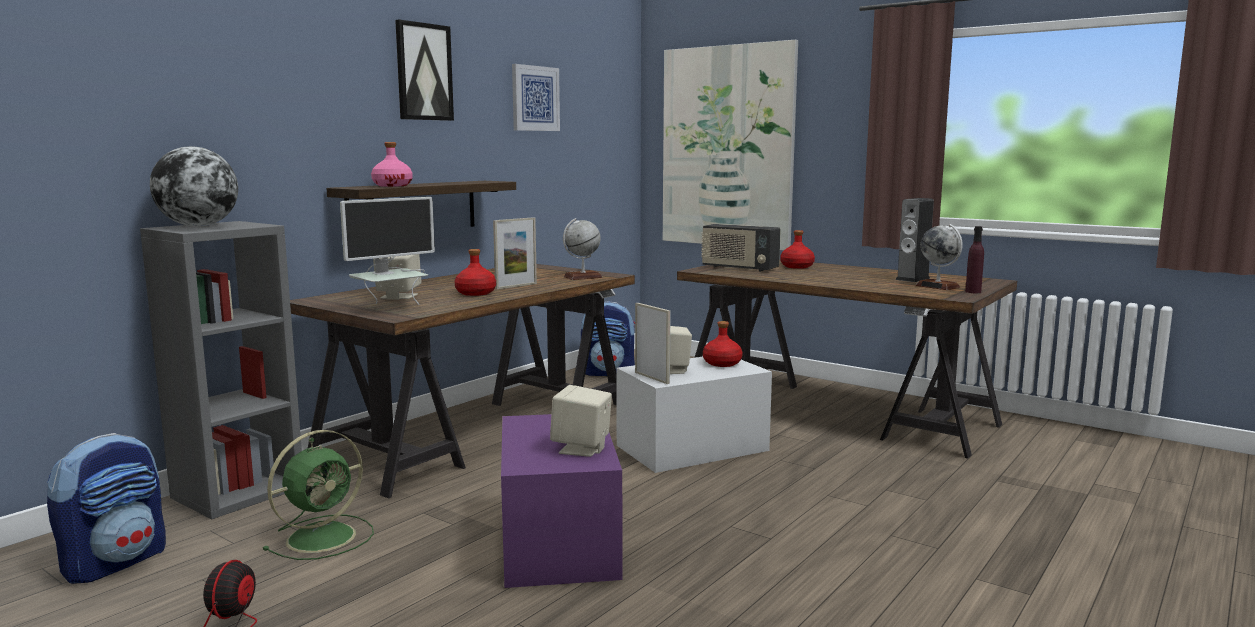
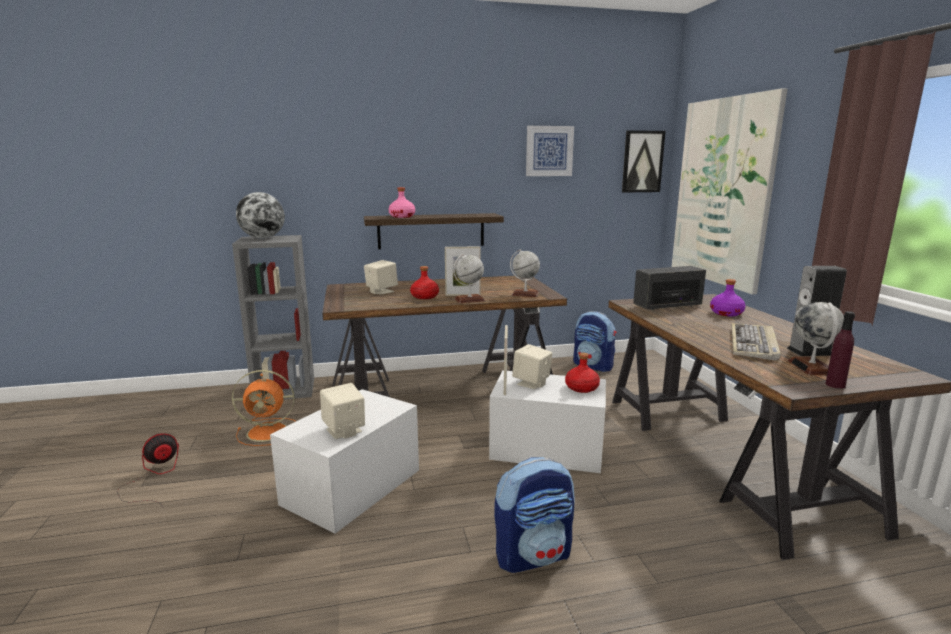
camera: 40 degrees right, 5 degrees up
(116, 562) = (190, 412): backpack -> backpack (534, 555)
(324, 537) = (269, 432): green fan -> orange fan
(390, 308) = (351, 300): monitor -> none
(423, 72) = (443, 137): picture -> picture (642, 161)
(539, 288) = (469, 300): none -> globe
(558, 541) = (352, 486): purple storage box -> white storage box
(739, 268) = (667, 306): radio -> radio turned 90 degrees clockwise
(797, 266) = (726, 313): red bottle -> purple bottle
(870, 280) = (754, 344): none -> keyboard

